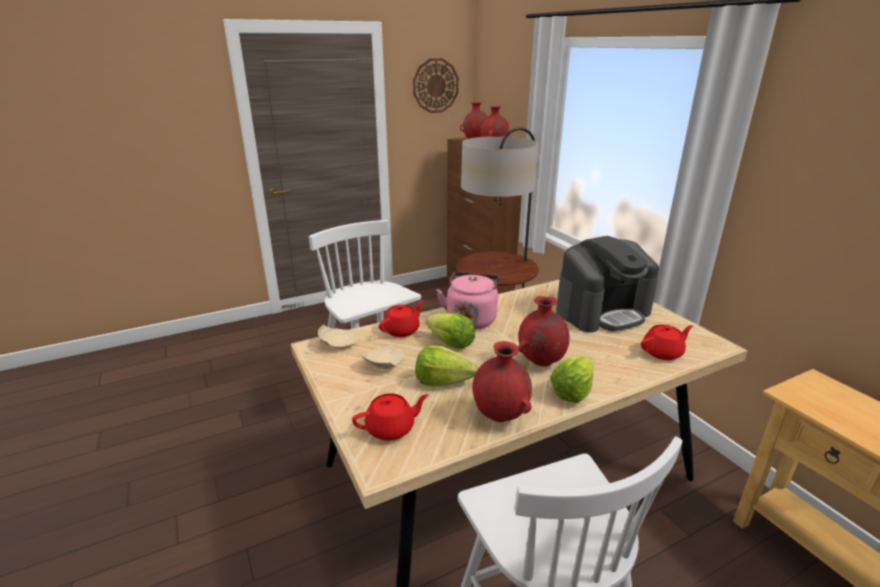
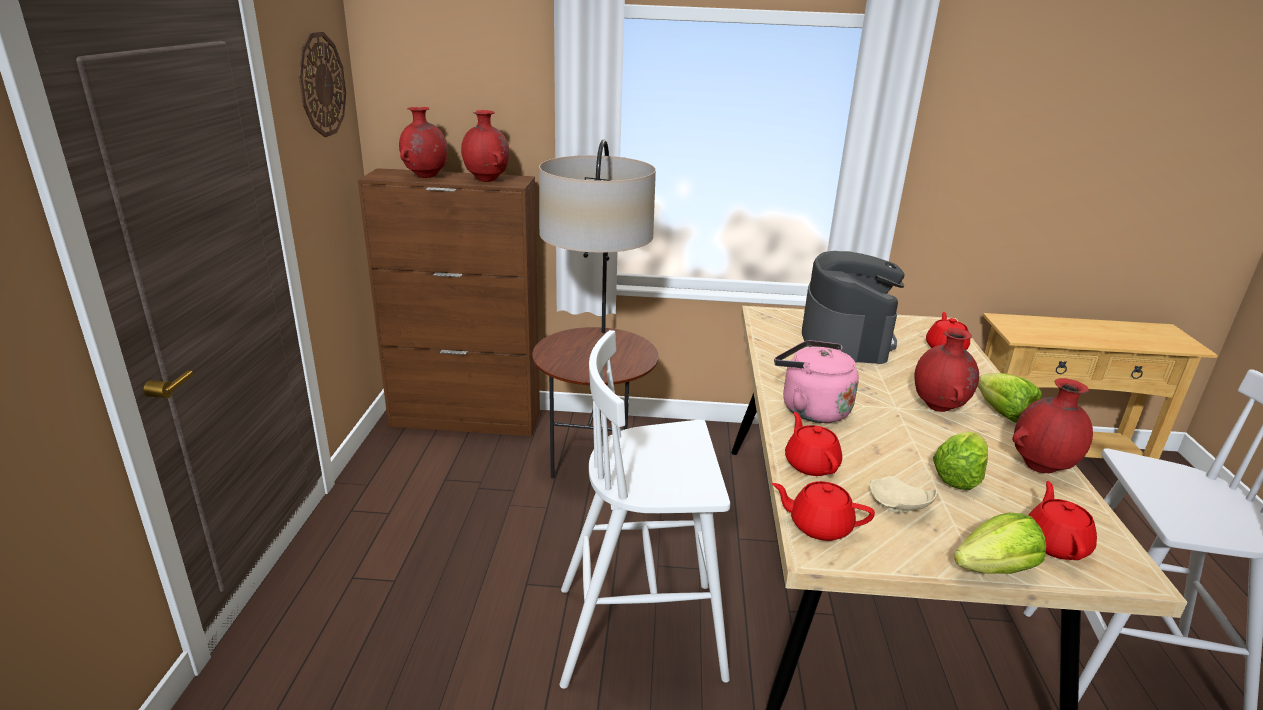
camera: 60 degrees left, 0 degrees up
(338, 343) = (819, 526): beige plate -> red teapot
(450, 343) = (867, 442): lettuce -> lettuce (995, 569)

